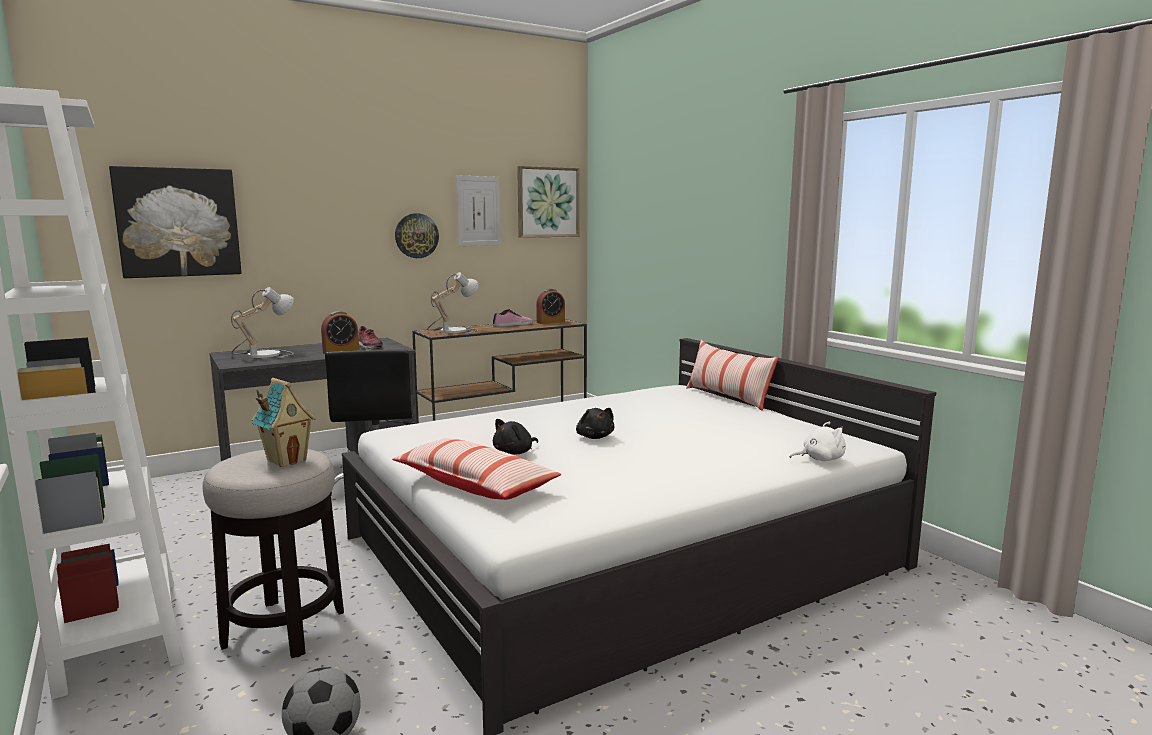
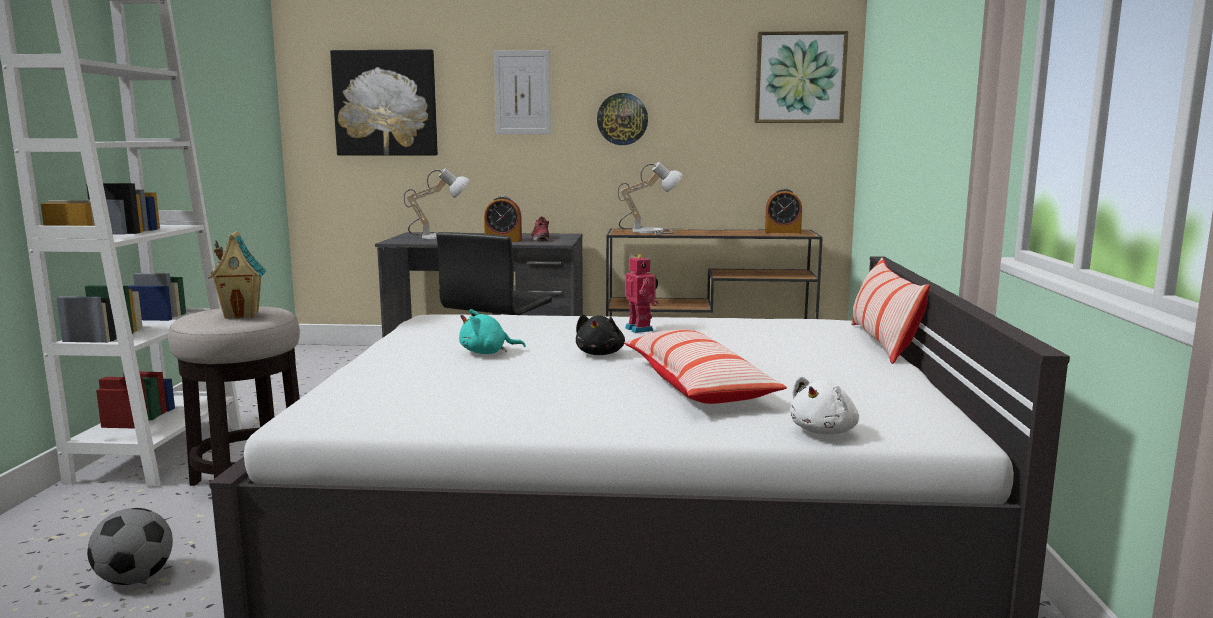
camera: 35 degrees right, 0 degrees up
(475, 485) = (381, 371): pillow -> pillow (697, 386)
(478, 211) = (701, 90): picture -> picture (522, 92)
(513, 325) = (729, 231): shoe -> none
(515, 453) = (487, 353): black plush toy -> turquoise plush toy
(575, 413) = (641, 329): none -> toy robot
(820, 459) = (825, 431): white plush toy -> white plush toy turned 105 degrees clockwise

